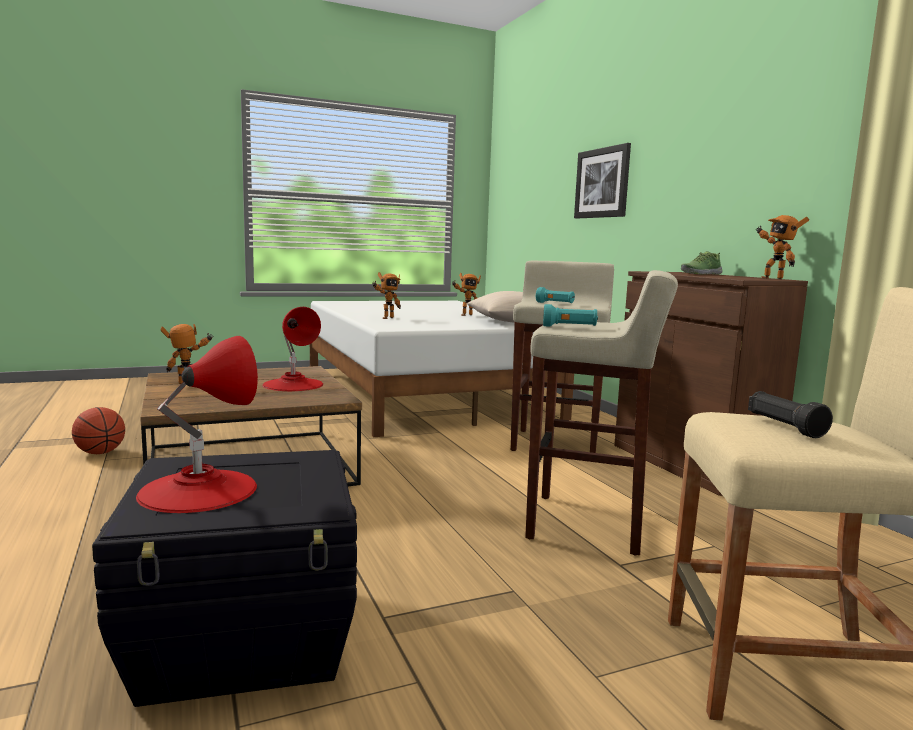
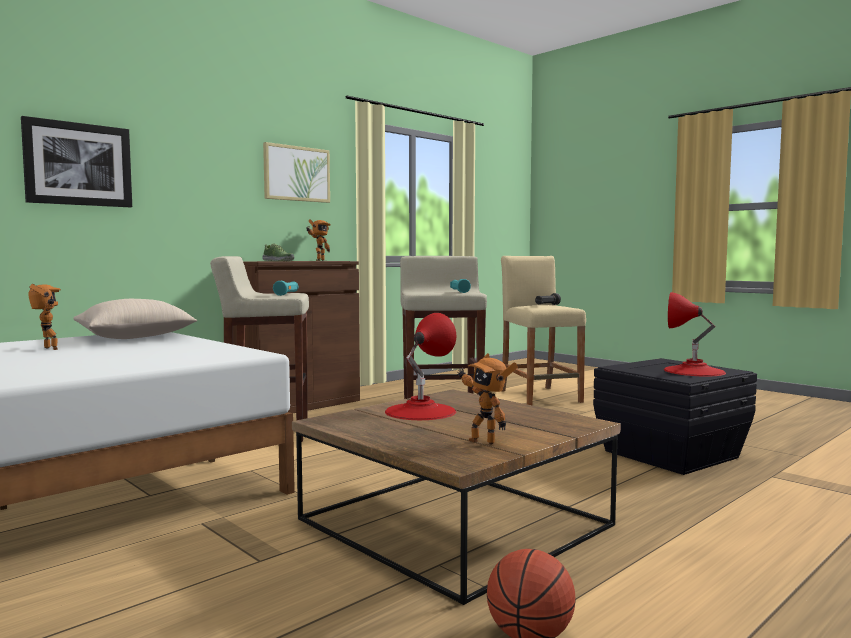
camera: 110 degrees left, 5 degrees down
(386, 318) = (124, 362): toy robot -> none
(785, 146) = (296, 173): none -> picture

